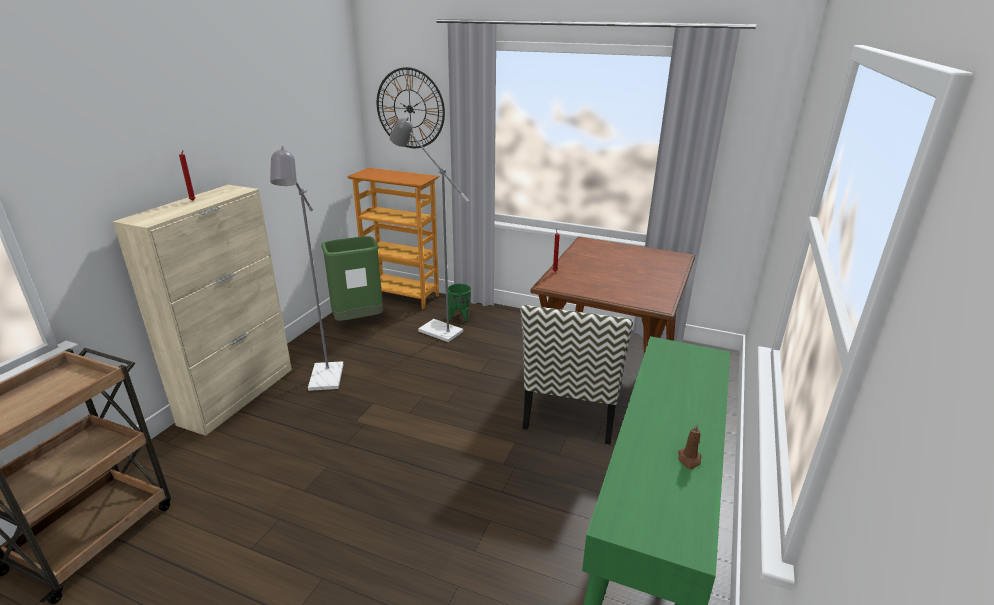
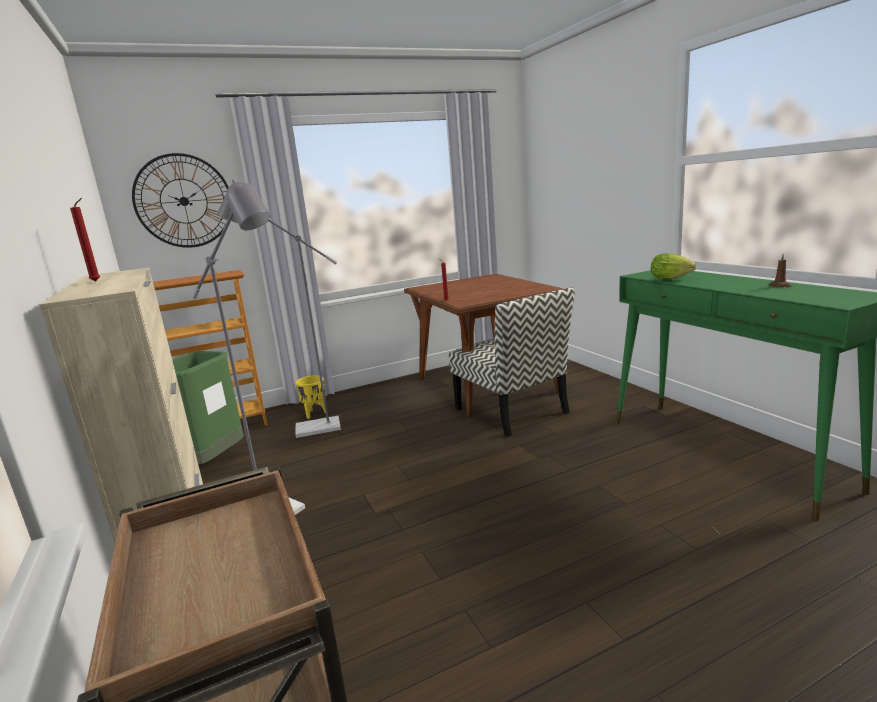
camera: 45 degrees left, 10 degrees down
(459, 317) = (315, 413): green planter -> yellow planter
(661, 373) = (672, 279): none -> lettuce

